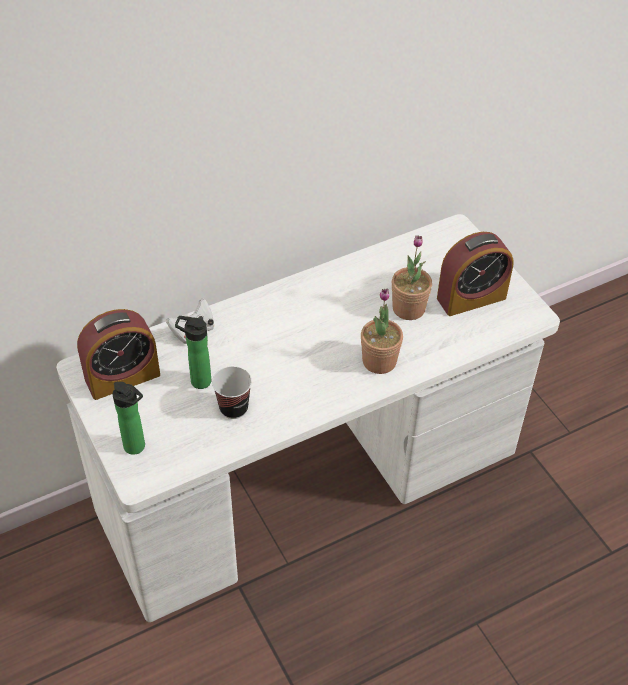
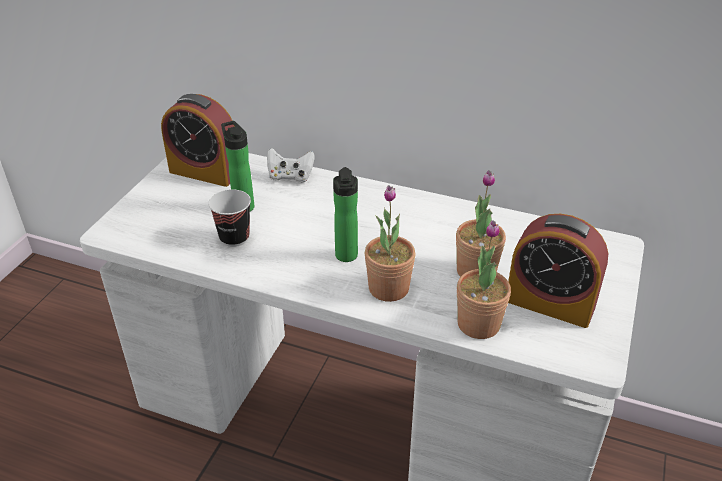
camera: 50 degrees right, 10 degrees down
(137, 448) = (141, 214): bottle -> bottle (346, 257)
(455, 342) = (478, 324): none -> potted plant

